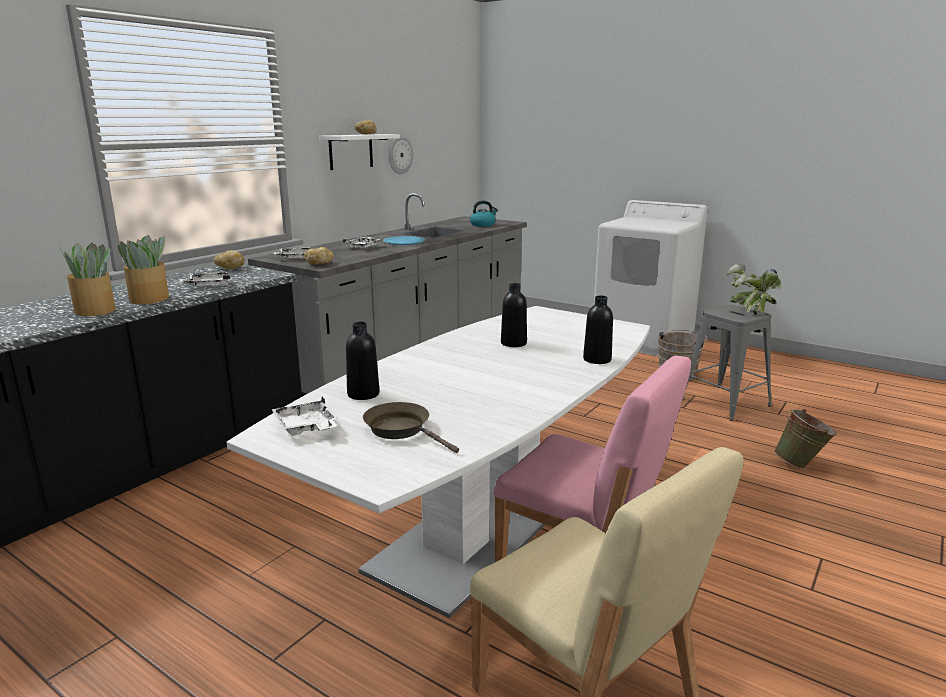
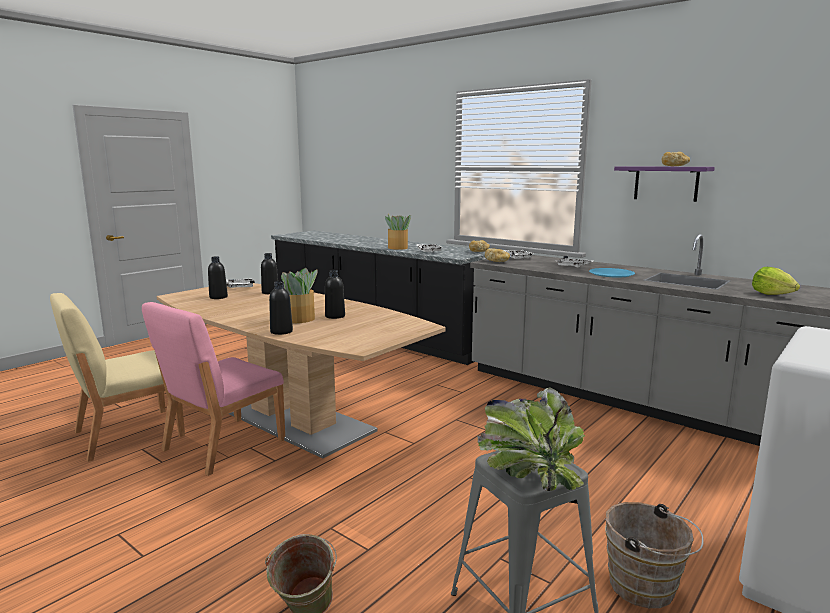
camera: 95 degrees right, 5 degrees down
(95, 310) = (378, 245): potted plant -> potted plant (300, 319)
(351, 151) = (666, 183): white shelf -> purple shelf
(400, 155) = (751, 192): wall clock -> none
(401, 430) = (218, 297): brown frying pan -> black bottle
(483, 225) = (772, 294): kettle -> lettuce
(484, 525) = (292, 418): white dining table -> brown dining table

